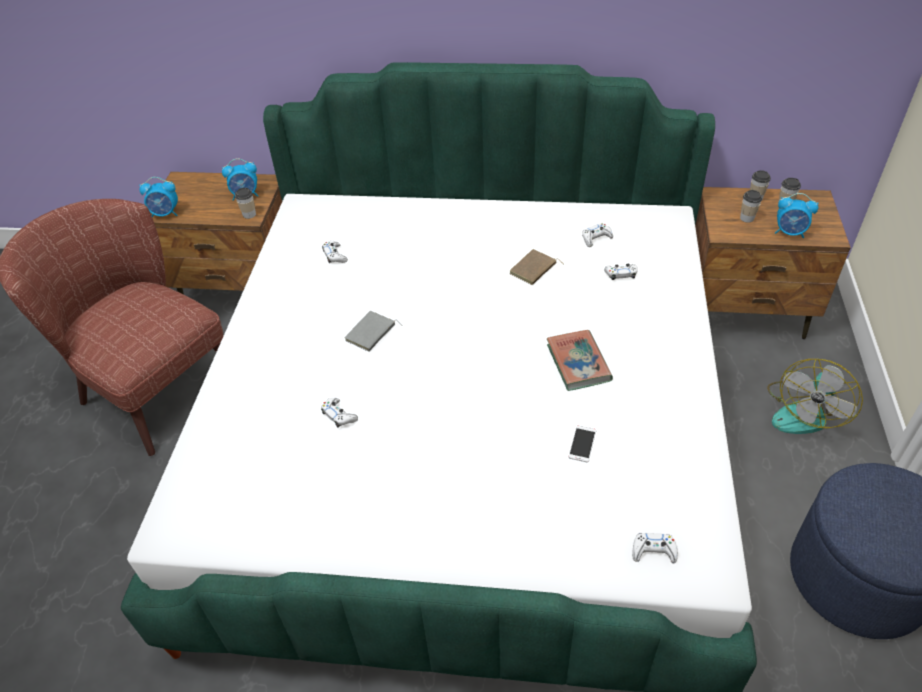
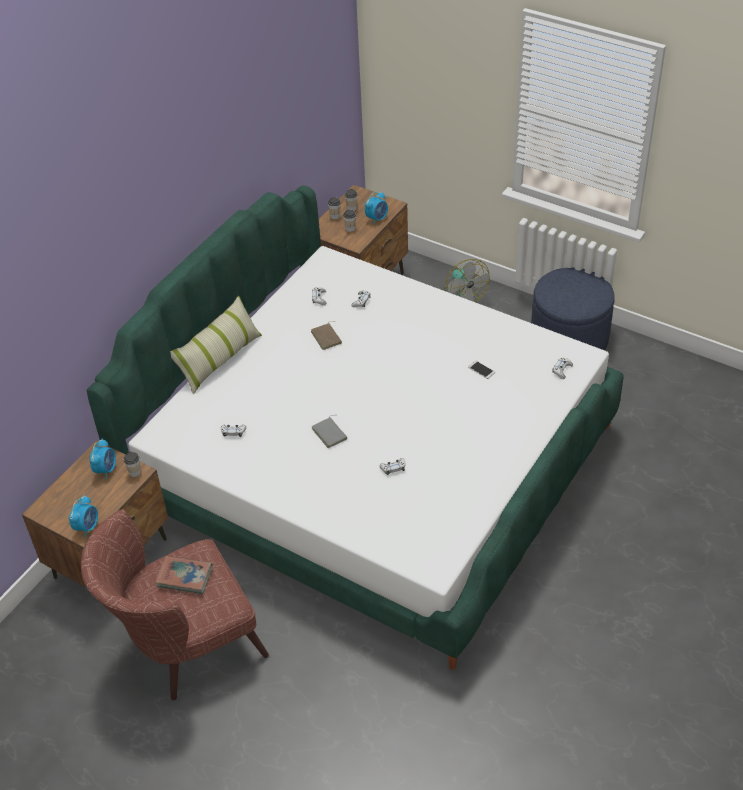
camera: 65 degrees left, 0 degrees up
(439, 204) = (219, 360): none -> pillow
(578, 363) = (422, 348): book -> book (185, 577)

